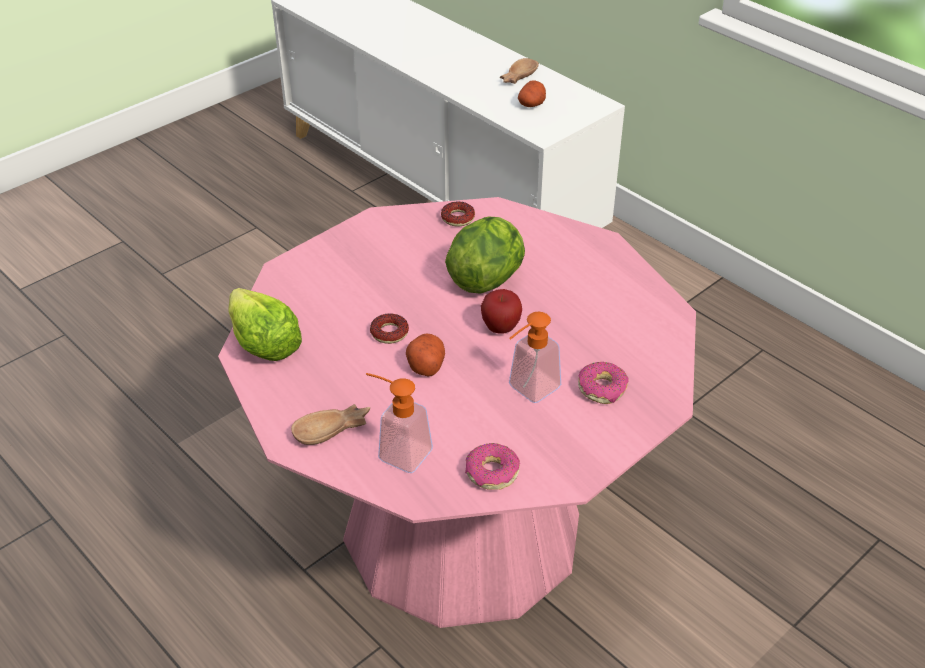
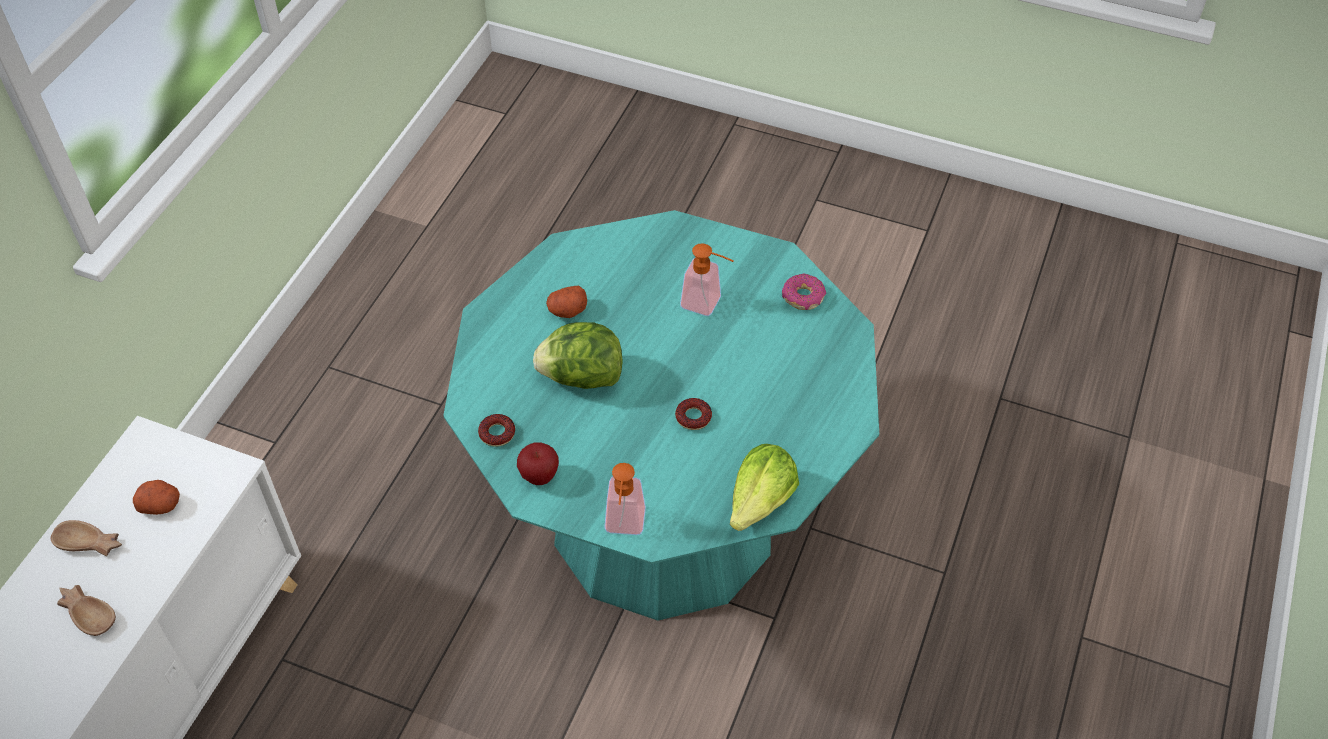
camera: 115 degrees left, 10 degrees up
(333, 430) = (825, 405): brown bowl -> brown bowl (88, 612)
(397, 451) = (819, 357): soap dispenser -> soap dispenser (624, 527)
(425, 364) = (716, 377): potato -> potato (567, 310)
(462, 527) = (664, 520): pink dining table -> turquoise dining table
(500, 328) = (644, 345): apple -> apple (539, 477)
(602, 388) = (678, 263): donut -> none

